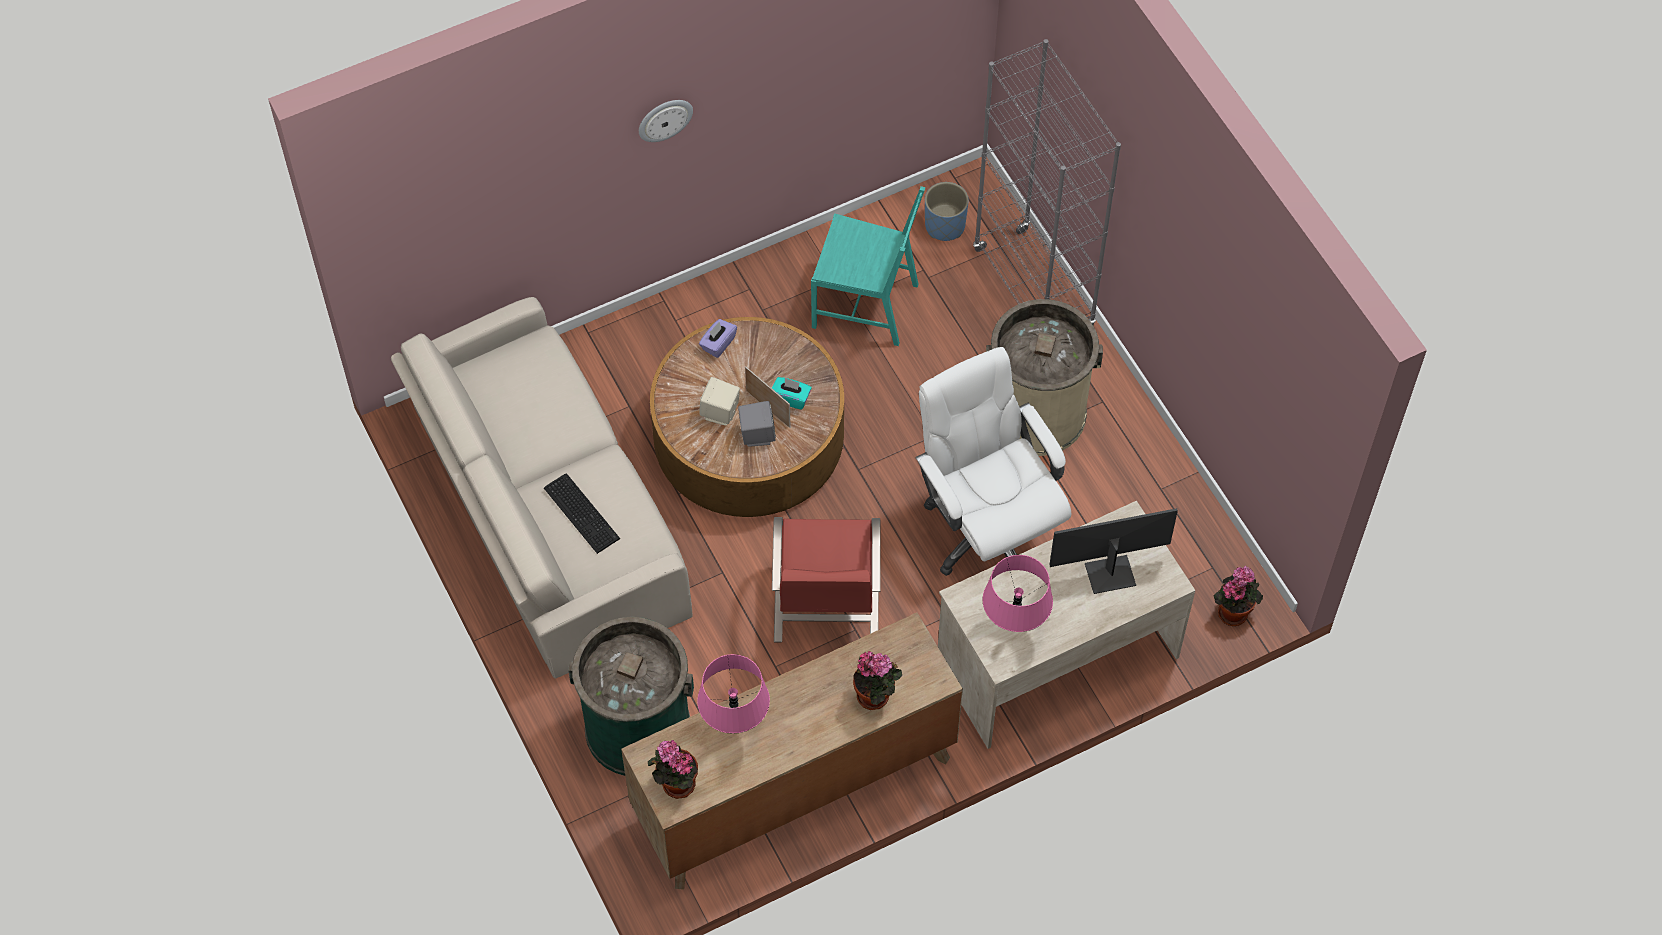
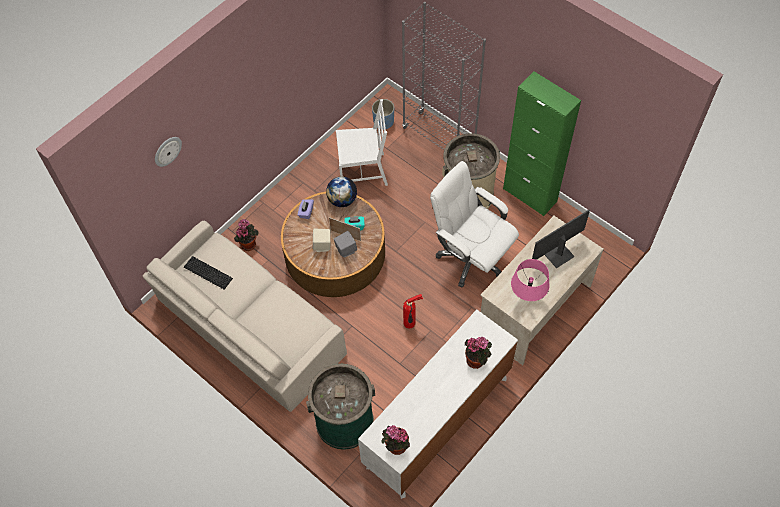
camera: 20 degrees left, 0 degrees up
(582, 511) = (275, 320): keyboard -> keyboard (208, 272)
(664, 119) = (246, 102): wall clock -> wall clock (167, 151)
(735, 728) = (412, 404): pink table lamp -> none
(790, 344) = (342, 200): none -> globe
(794, 789) = (437, 422): brown dresser -> white dresser
(825, 606) = (410, 324): red chair -> fire extinguisher
(866, 304) = (363, 171): turquoise chair -> white chair
(1149, 454) = (529, 195): none -> green cabinet
(1233, 610) = (604, 255): potted plant -> potted plant (248, 243)

